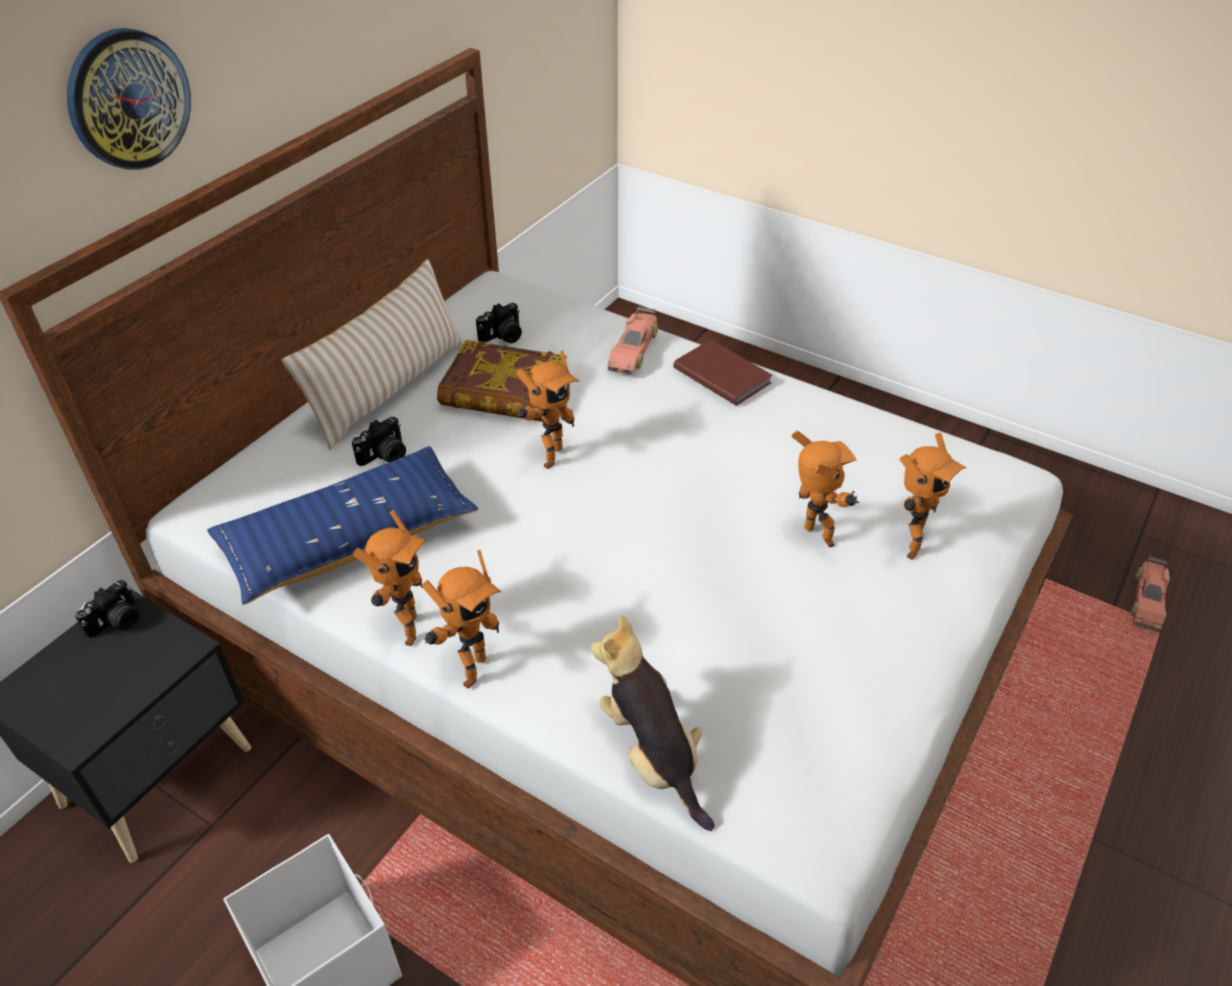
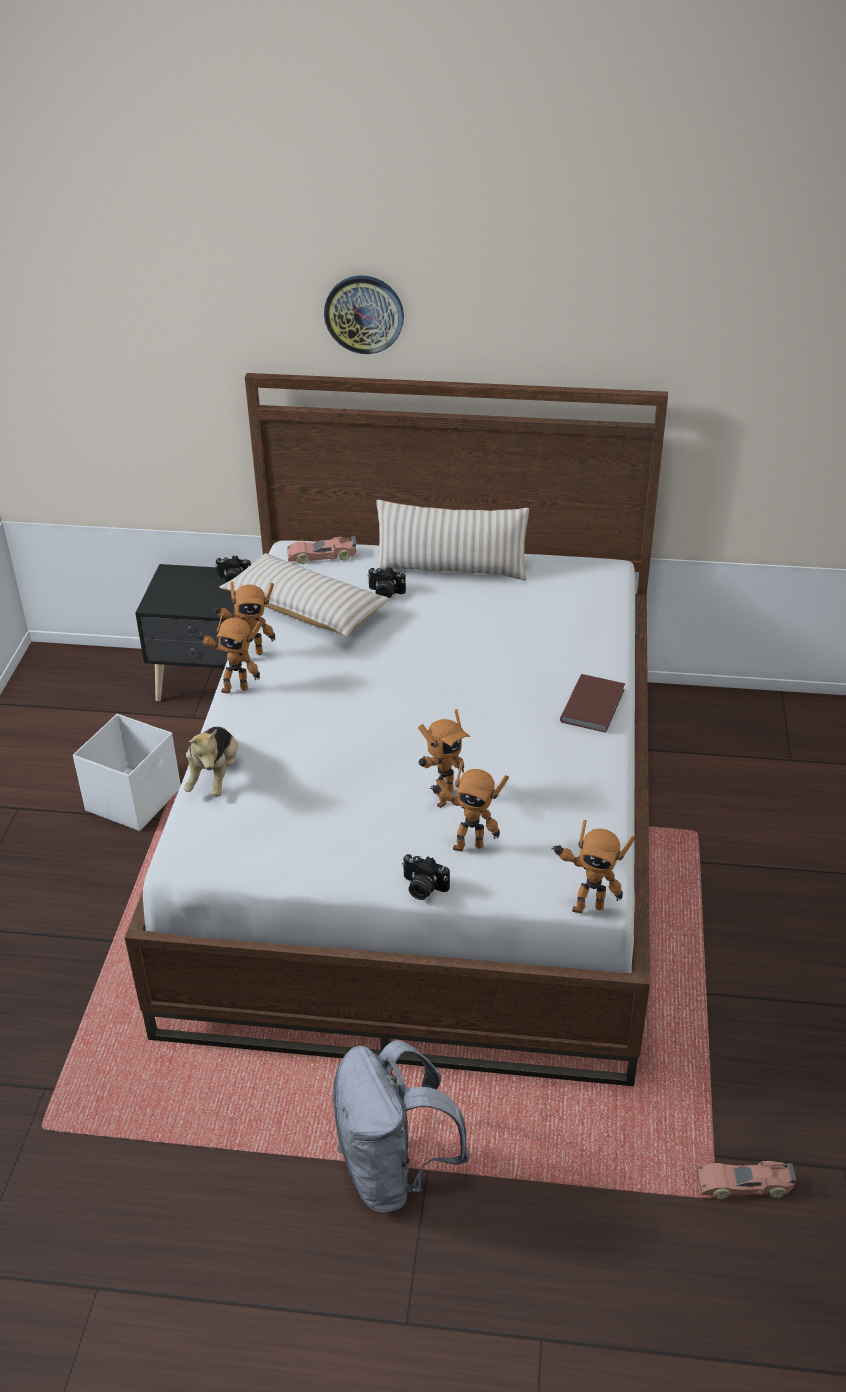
camera: 65 degrees right, 5 degrees down
(349, 539) = (305, 608): blue pillow -> beige pillow
(503, 337) = (546, 593): camera -> camera (422, 888)
(503, 391) = (487, 614): book -> none
(548, 456) = (435, 655): toy robot -> toy robot (586, 905)
(633, 350) = (586, 654): toy car -> toy car (322, 556)
(652, 755) = (214, 776): plush toy -> plush toy turned 150 degrees clockwise
(1086, 868) = (394, 1170): none -> grey backpack

